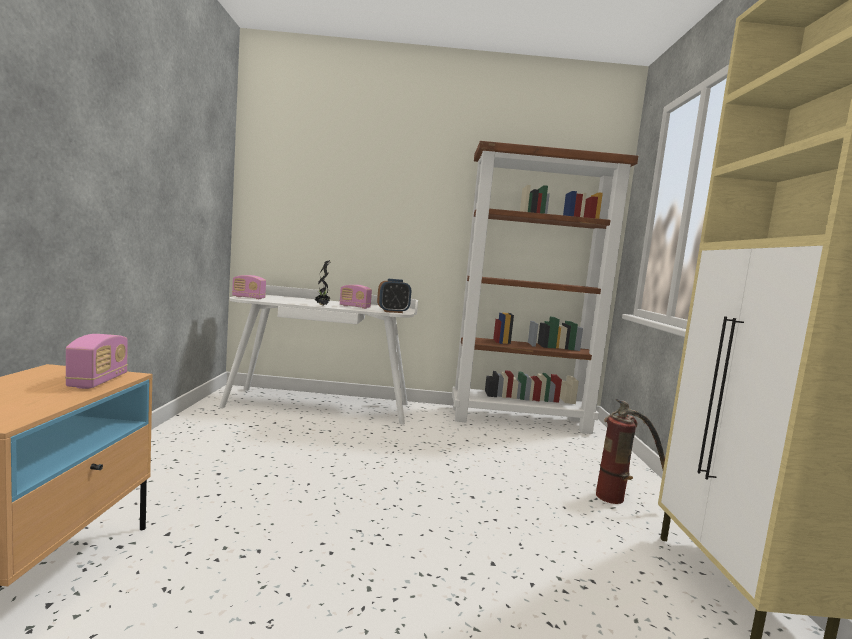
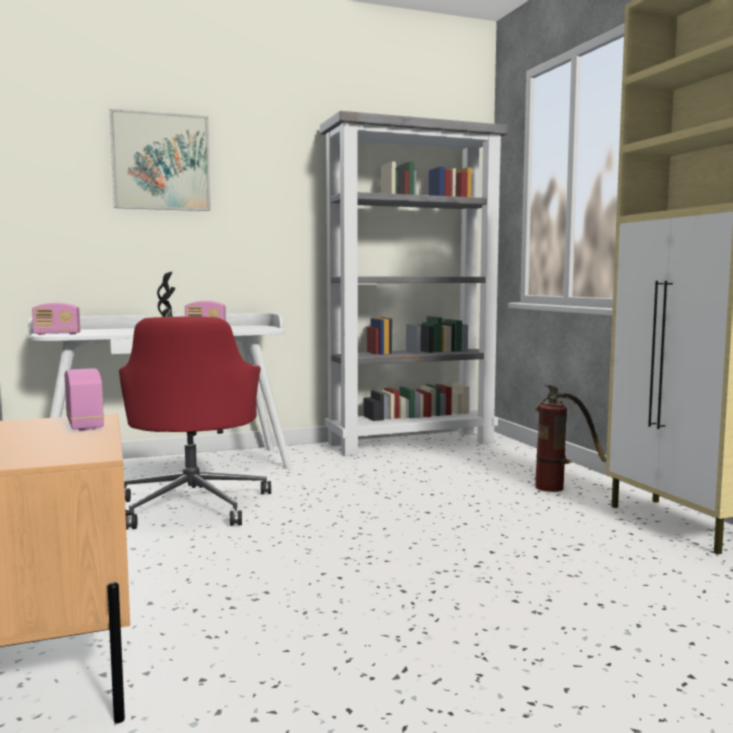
camera: 20 degrees left, 0 degrees up
(301, 443) = (194, 505): none -> red office chair
(349, 179) = (161, 162): none -> picture
(392, 311) = (259, 329): alarm clock -> none
(520, 419) = (412, 442): brown bookcase -> grey bookcase

